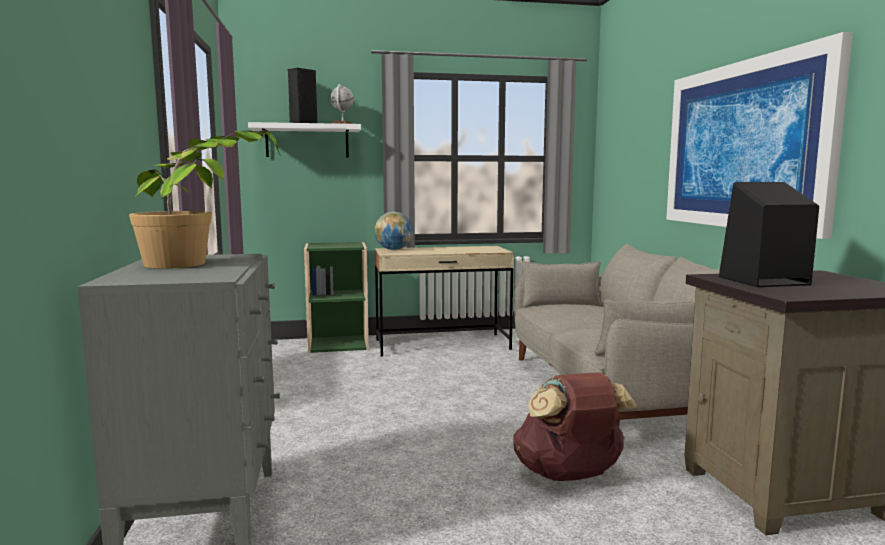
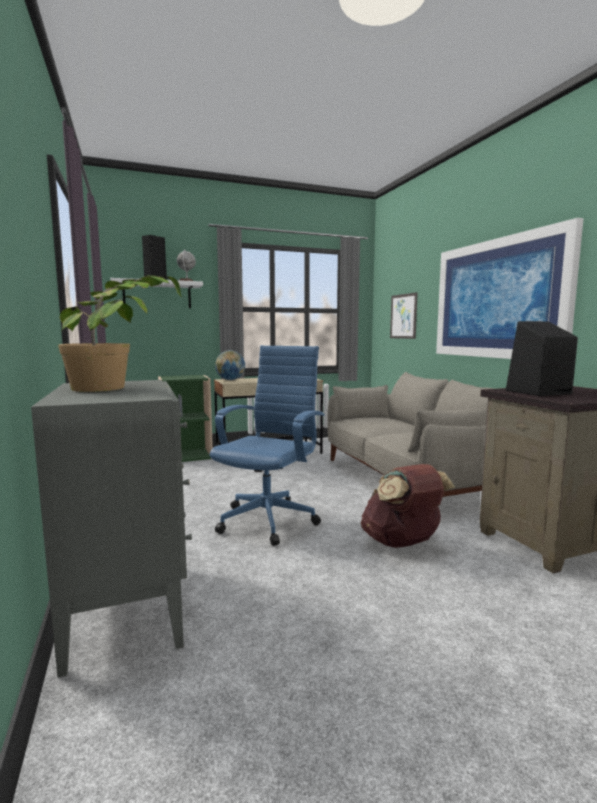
camera: 10 degrees left, 0 degrees up
(409, 432) = (270, 519): none -> blue office chair
(630, 166) = (403, 316): none -> picture

